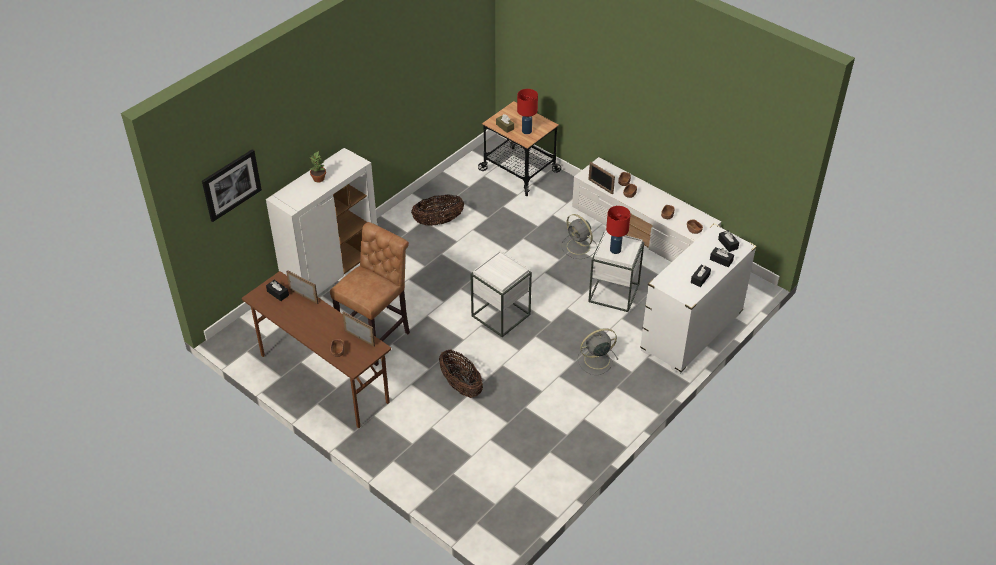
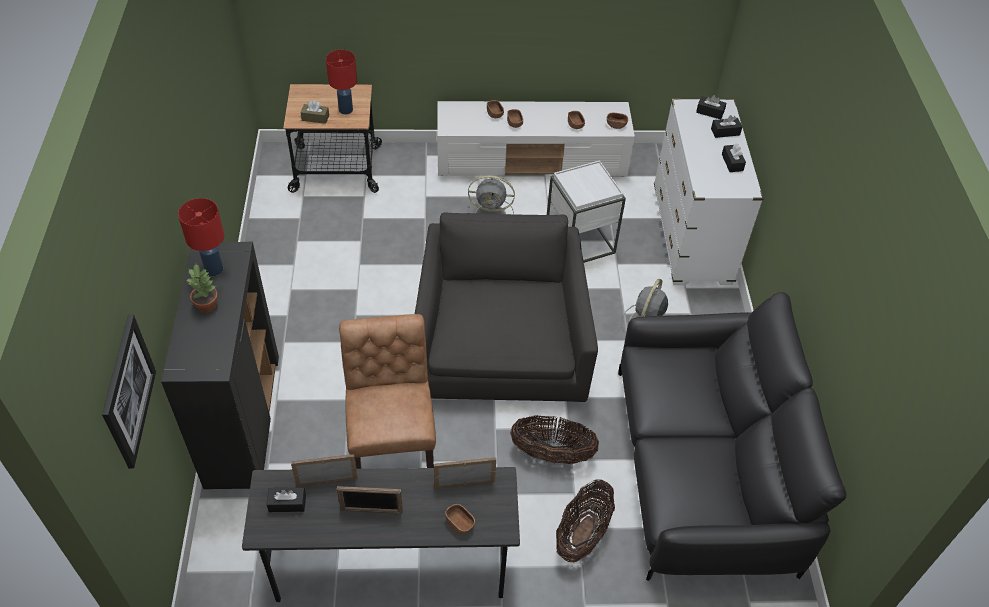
camera: 45 degrees left, 5 degrees up
(323, 379) = (390, 569): brown desk -> grey desk
(331, 269) = (242, 421): white cabinet -> black cabinet
(438, 221) = (310, 279): basket -> basket (582, 534)
(501, 315) = (500, 342): white side table -> black armchair
(532, 449) = (702, 469): none -> black sofa
(600, 186) = (477, 131): picture frame -> picture frame (371, 511)
(615, 250) = (587, 187): red table lamp -> red table lamp (214, 269)

